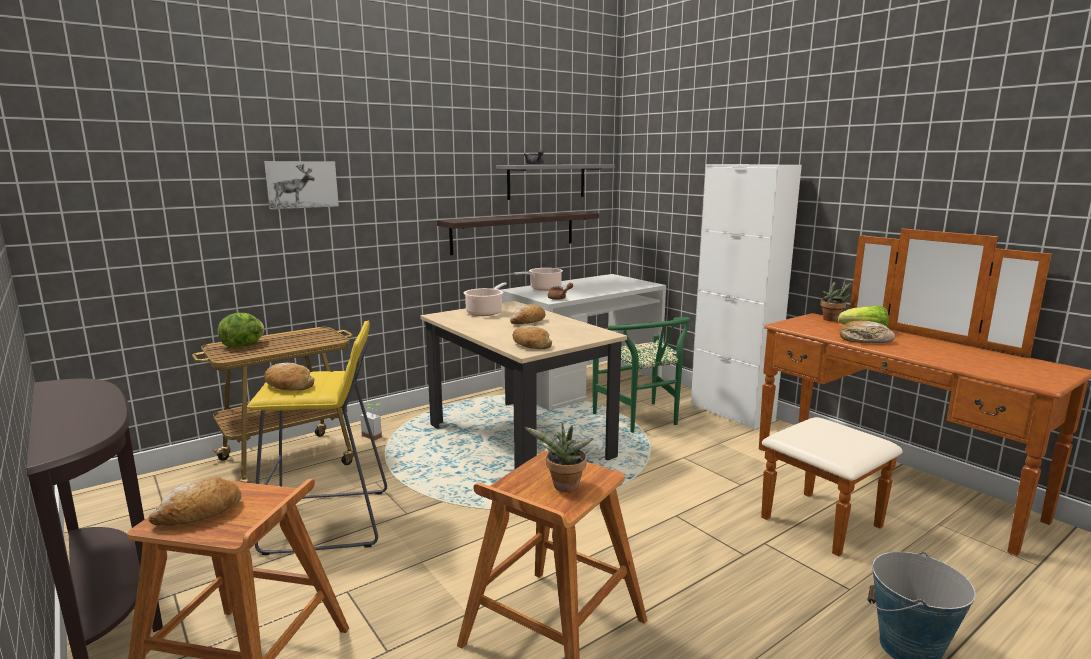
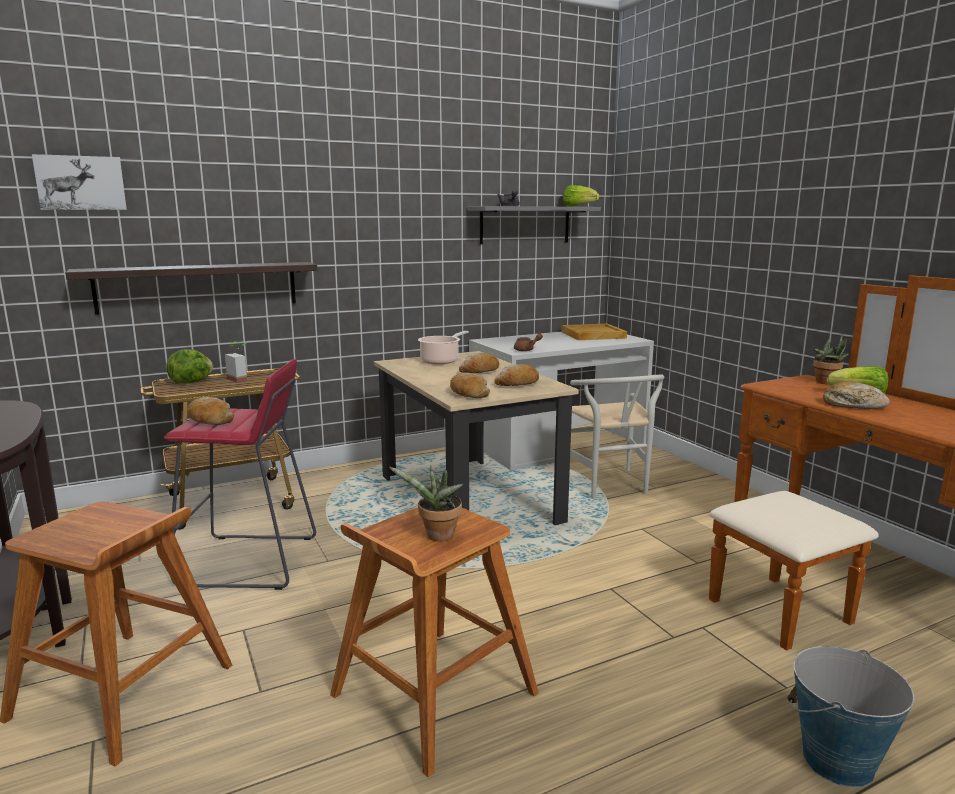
camera: 10 degrees right, 0 degrees up
(199, 513) = (76, 531): bread -> bread (517, 384)
(301, 184) = (258, 223): picture -> picture (81, 183)
(328, 522) = (250, 562): yellow stool -> red stool
(375, 435) = (324, 482): potted plant -> potted plant (241, 379)
(514, 232) = (486, 278): shelf -> shelf (199, 287)
(543, 288) = (516, 340): cooking pot -> none
(594, 164) = (578, 206): none -> lettuce
(609, 281) = (592, 335): none -> beige tray
(641, 420) = (608, 487): green chair -> white chair
(731, 412) = (715, 485): white cabinet -> none

